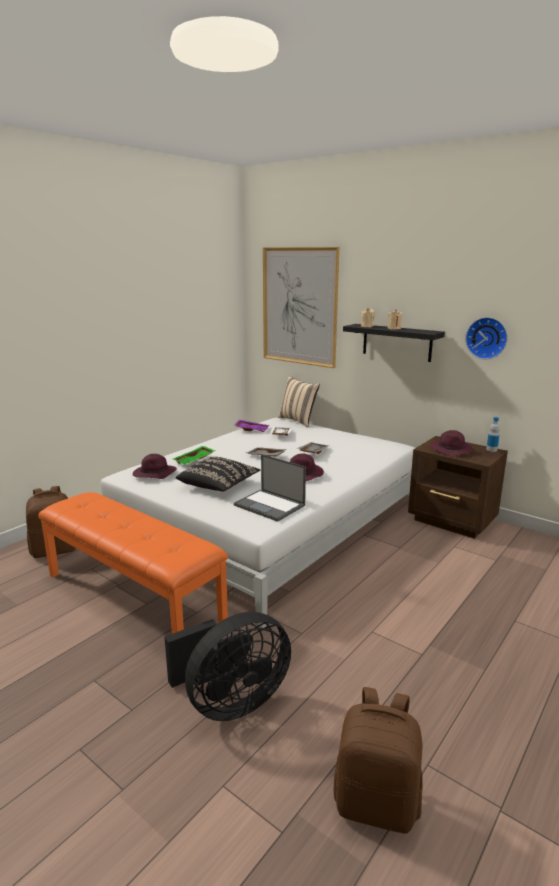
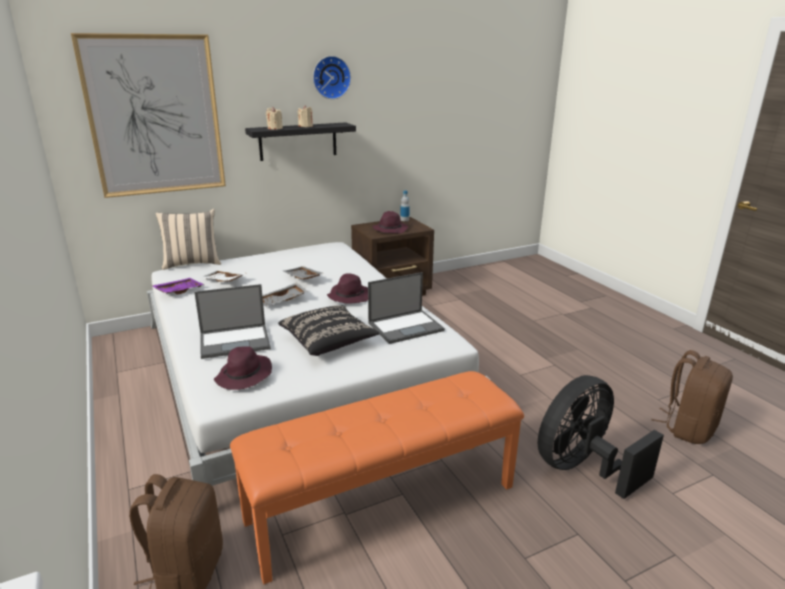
camera: 65 degrees left, 5 degrees up
(194, 460) = (235, 341): green tray -> laptop
(230, 702) = (583, 468): black fan -> black fan turned 120 degrees counterclockwise
(487, 338) = (383, 122): wall clock -> wall clock (330, 77)

